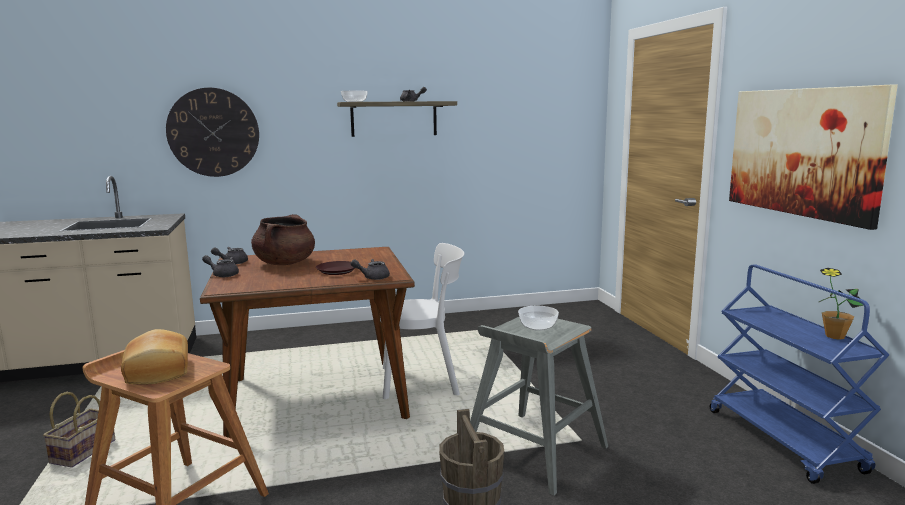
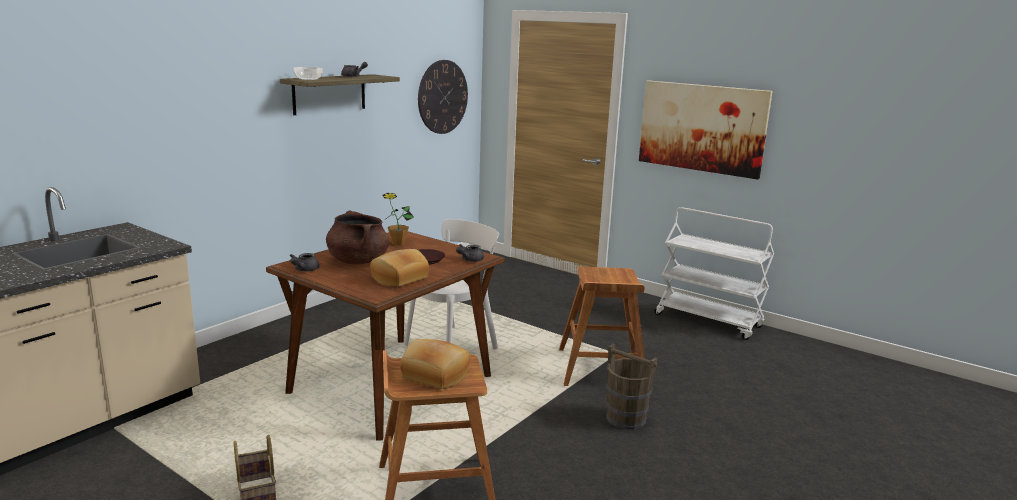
camera: 40 degrees left, 5 degrees up
(213, 132) = (154, 120): wall clock -> wall clock (442, 97)
(223, 275) = (333, 283): grey teapot -> none
(275, 280) = (398, 278): none -> bread
(534, 451) = (601, 369): grey stool -> brown stool
(538, 326) = (604, 275): bowl -> none
(784, 441) = (709, 321): blue cart -> white cart
(834, 336) = (740, 248): potted plant -> potted plant (398, 243)

